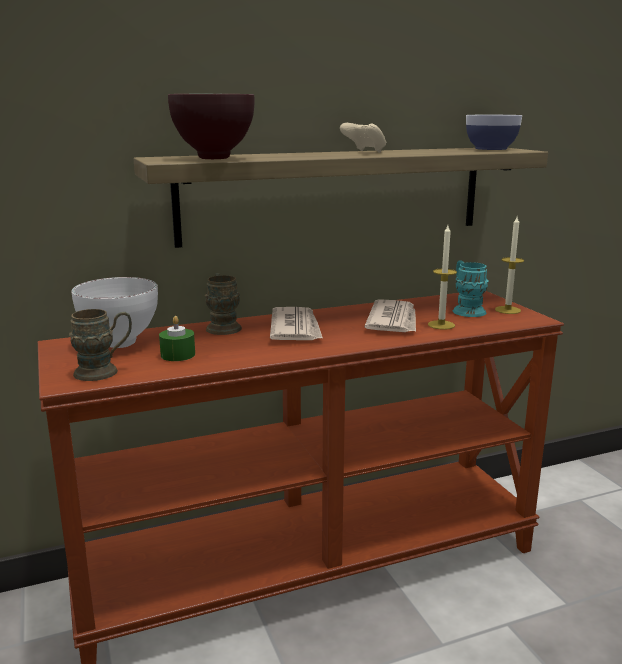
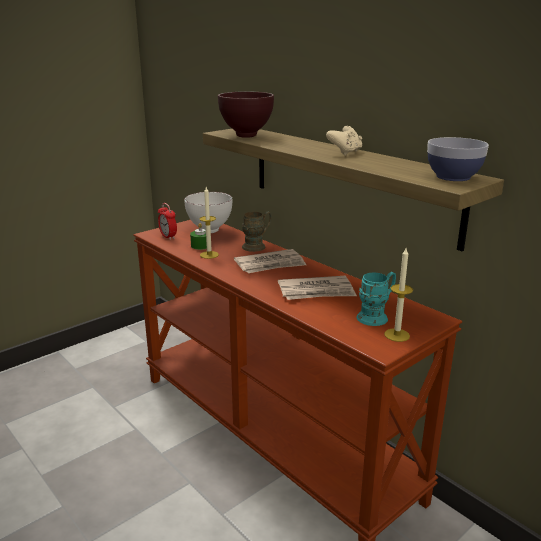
camera: 70 degrees right, 5 degrees up
(104, 371) = (168, 237): brown mug -> alarm clock
(441, 325) = (322, 309): candle -> candle (209, 255)

